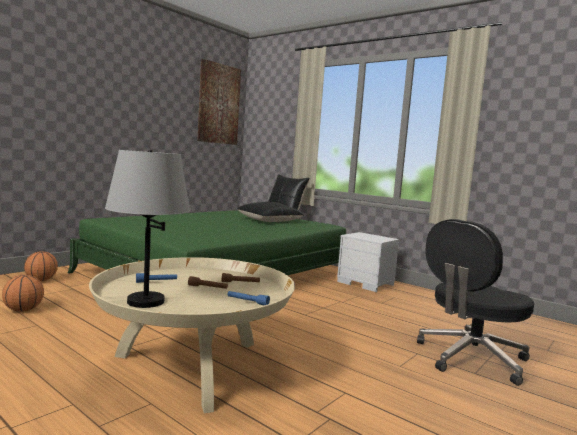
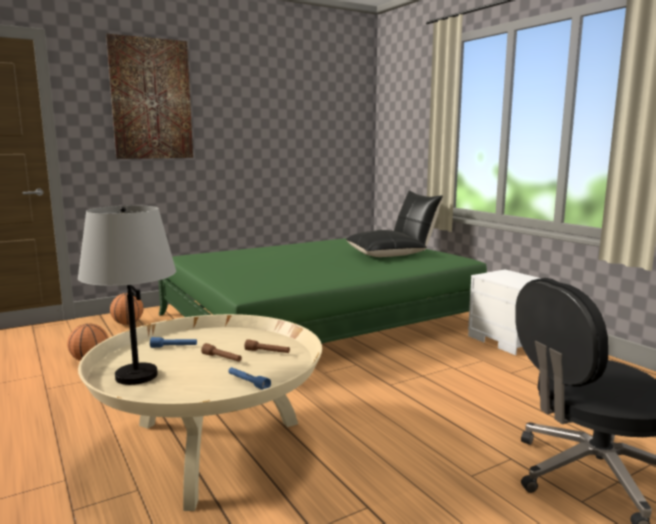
camera: 20 degrees right, 5 degrees up
(219, 104) = (338, 104): picture -> picture (151, 99)

